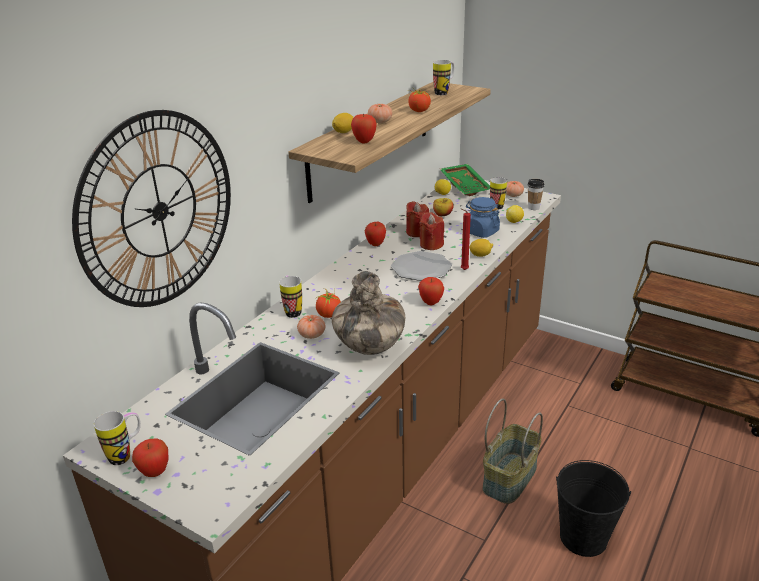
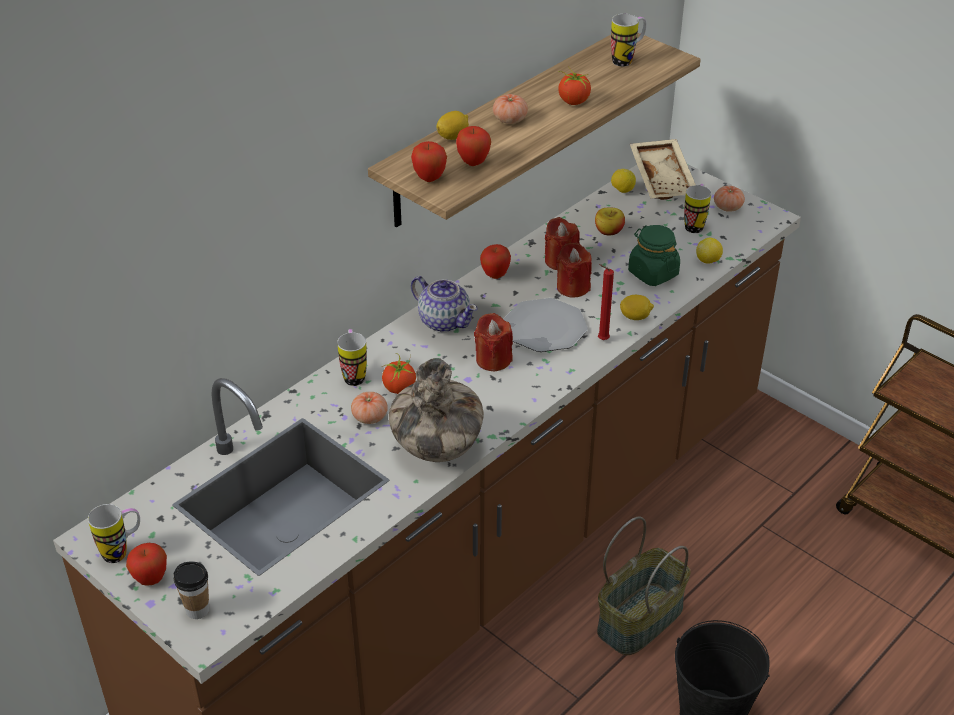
camera: 10 degrees right, 10 degrees up
(159, 211) = (184, 266): wall clock -> none
(348, 272) = (444, 321): none -> teapot
(392, 290) = (493, 359): none -> red candle
(431, 303) = (538, 389): apple -> apple (429, 178)
(466, 186) = (664, 178): green tray -> beige tray
(481, 232) = (652, 273): blue jar -> green jar
(533, 207) = (748, 237): cup -> cup (197, 610)

